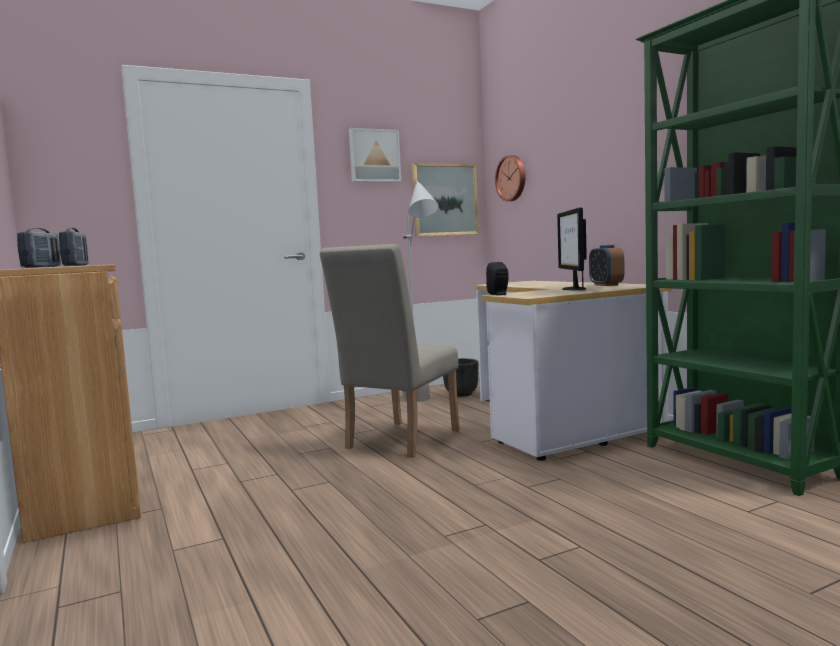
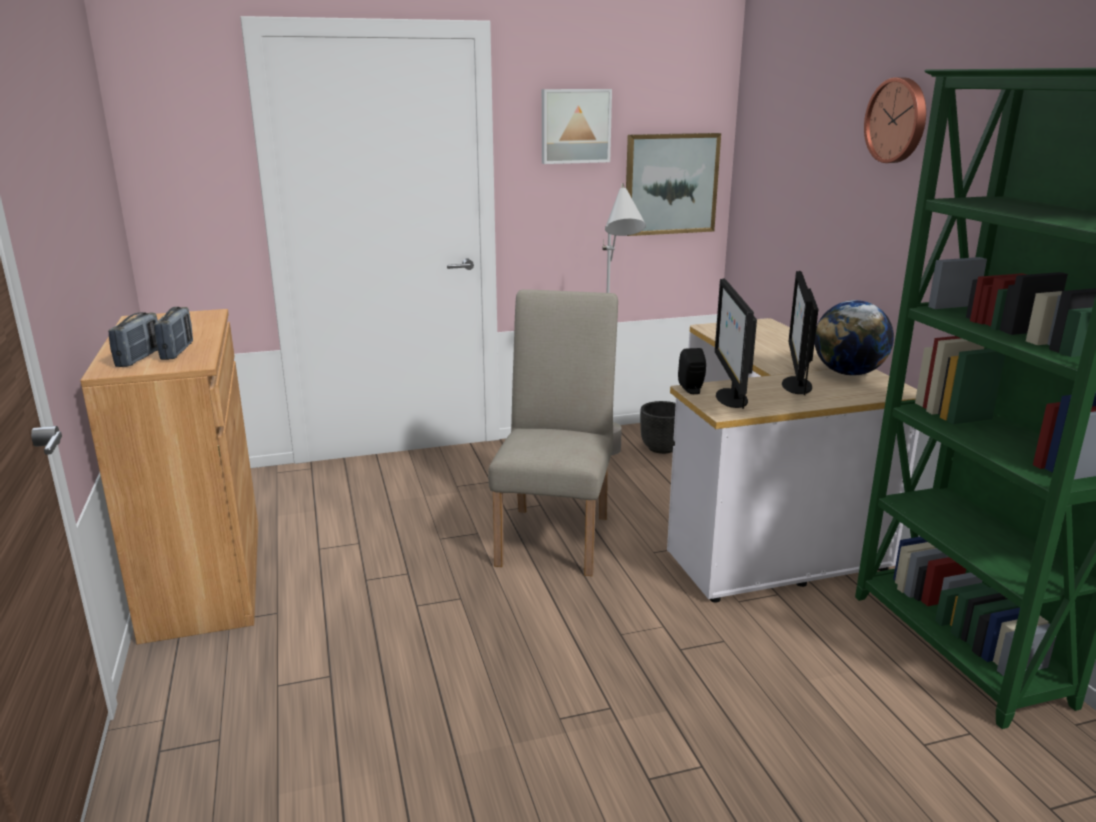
camera: 10 degrees right, 15 degrees up
(397, 441) = (557, 534): beige chair -> beige chair turned 150 degrees clockwise
(512, 178) = (766, 166): wall clock -> wall clock (898, 120)
(530, 294) = (730, 398): none -> monitor
(606, 285) = (848, 373): alarm clock -> globe

